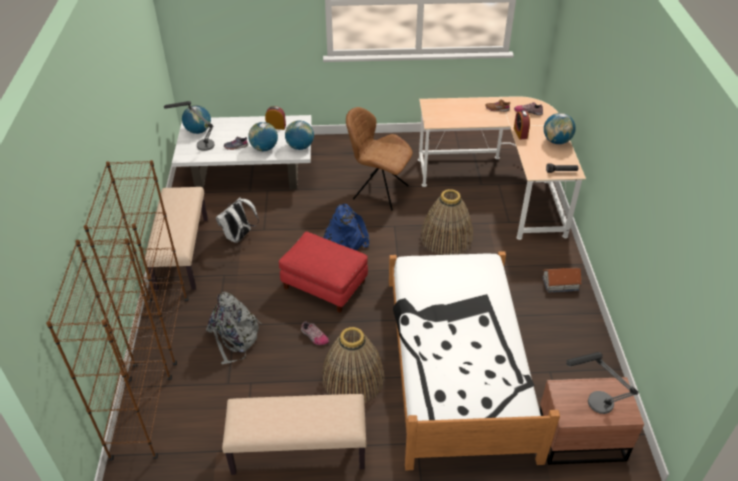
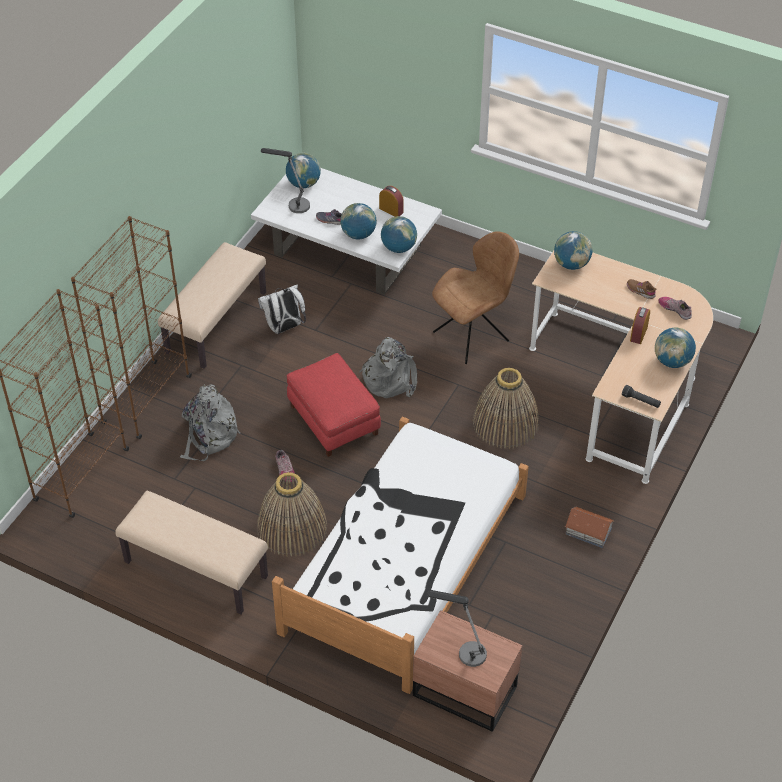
camera: 30 degrees right, 5 degrees up
(344, 240) = (390, 378): blue backpack -> grey backpack
(378, 191) = (473, 335): brown chair -> brown chair turned 90 degrees clockwise
(439, 109) = (571, 264): none -> globe

